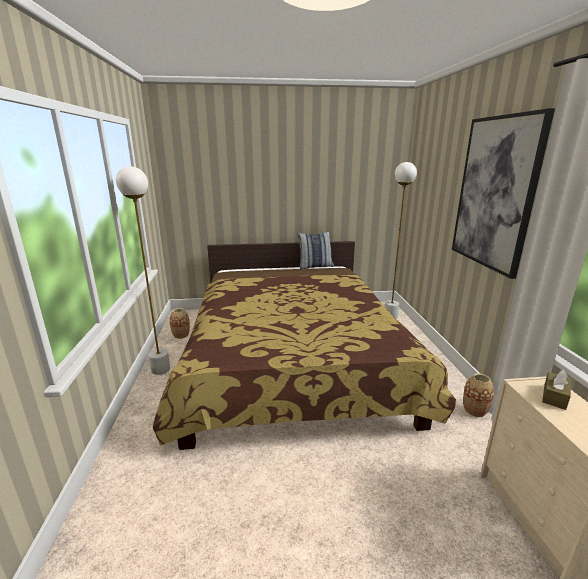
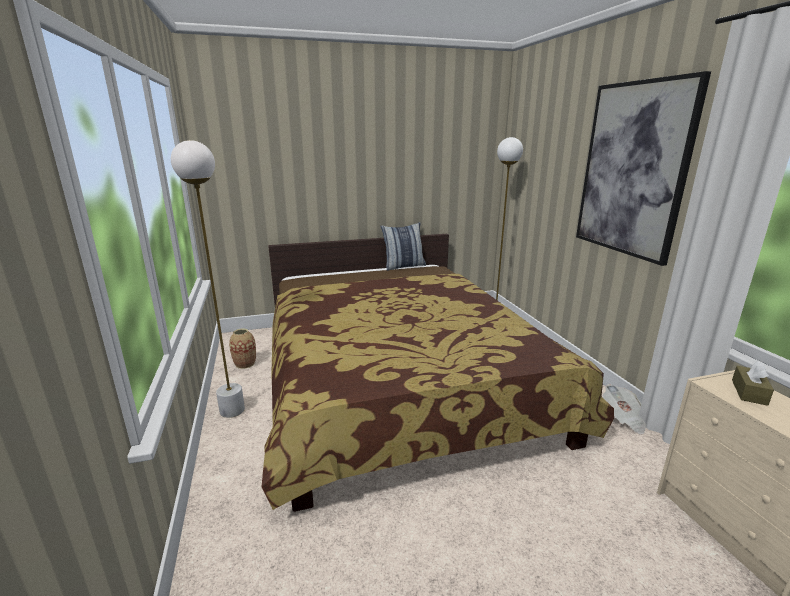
camera: 10 degrees left, 0 degrees up
(474, 410) = (624, 419): vase -> newspaper

